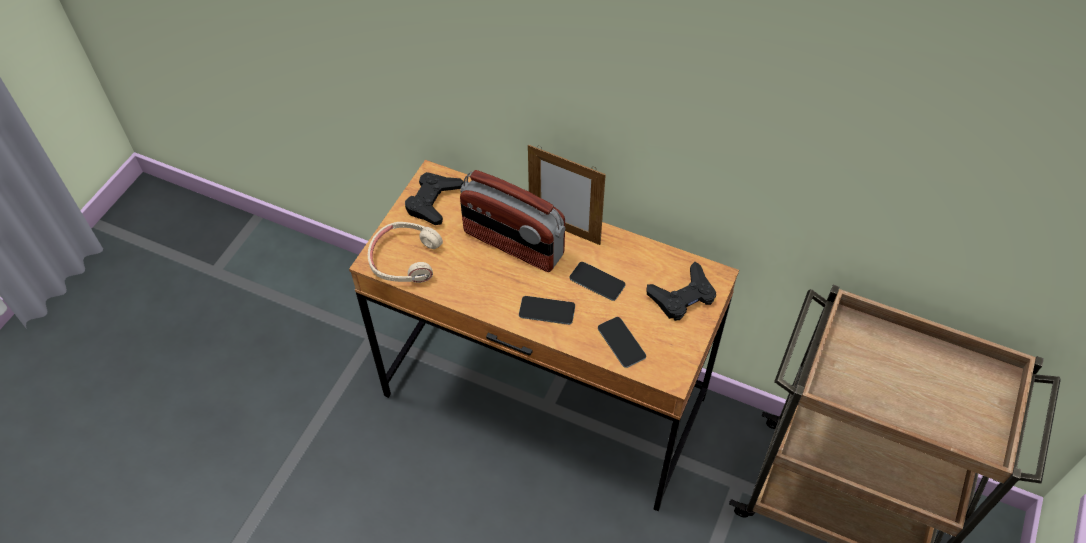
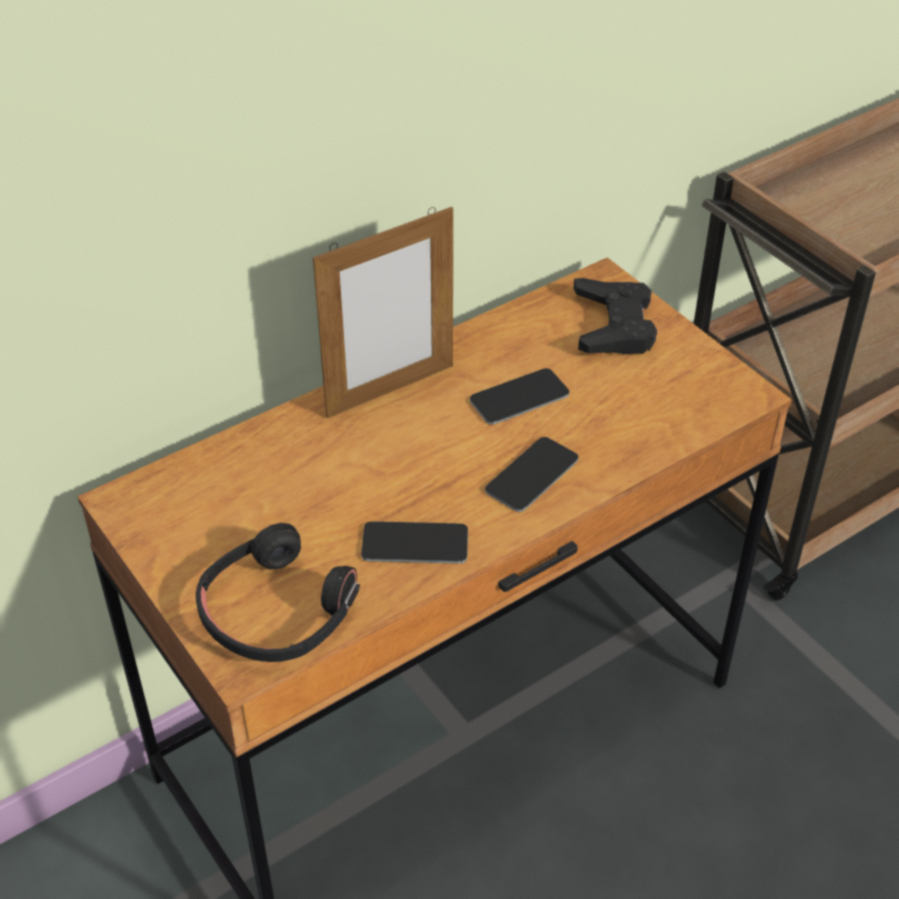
camera: 60 degrees left, 10 degrees down
(405, 259) = (276, 612): beige headphones -> black headphones
(433, 201) = (183, 522): black game controller -> none
(513, 244) = (367, 460): radio -> none
(621, 342) = (651, 419): phone -> phone (415, 544)

